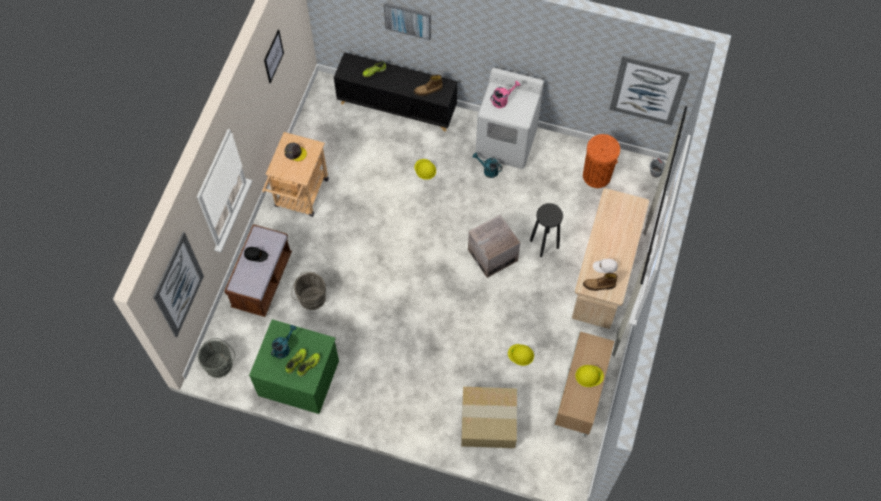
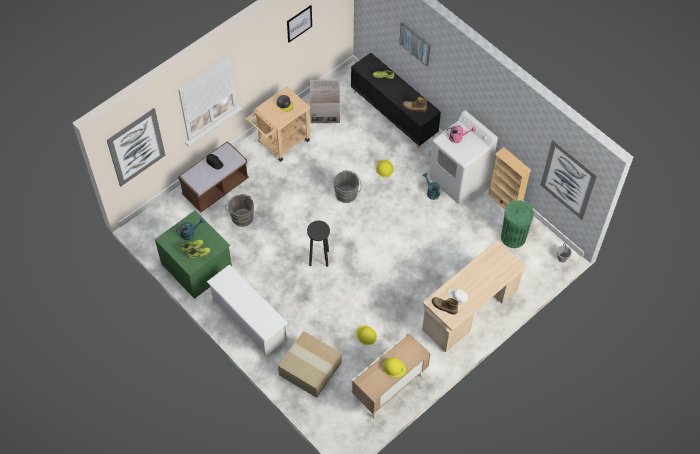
camera: 30 degrees right, 5 degrees down
(220, 364) = (150, 229): grey bucket -> grey bucket (347, 194)
(392, 405) = (249, 320): none -> white shoe rack
(492, 255) = (393, 254): cardboard box -> cardboard box (325, 111)
(544, 243) = (438, 266): black stool -> black stool (319, 257)
(565, 144) = (504, 202): none -> beige bookcase
(596, 175) = (513, 237): orange trash can -> green trash can

